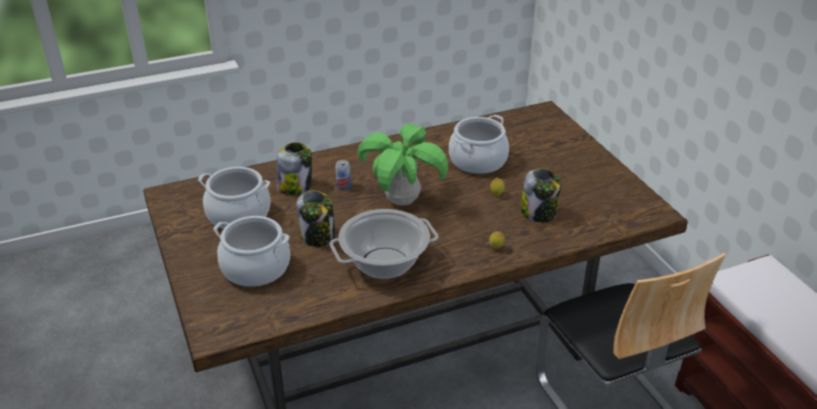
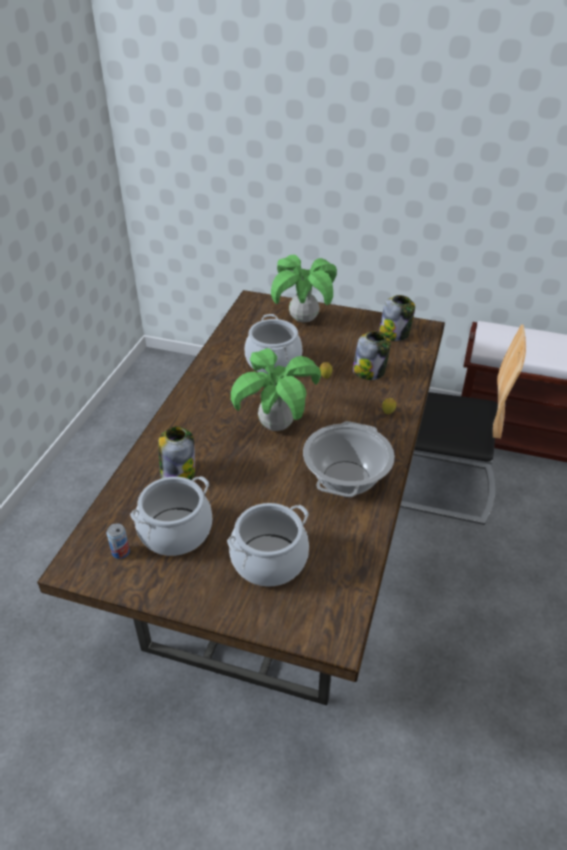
camera: 50 degrees left, 5 degrees up
(318, 236) = (267, 497): jar -> jar (394, 334)
(343, 186) = (215, 445): can -> can (120, 552)
(559, 147) = (304, 319): none -> potted plant

